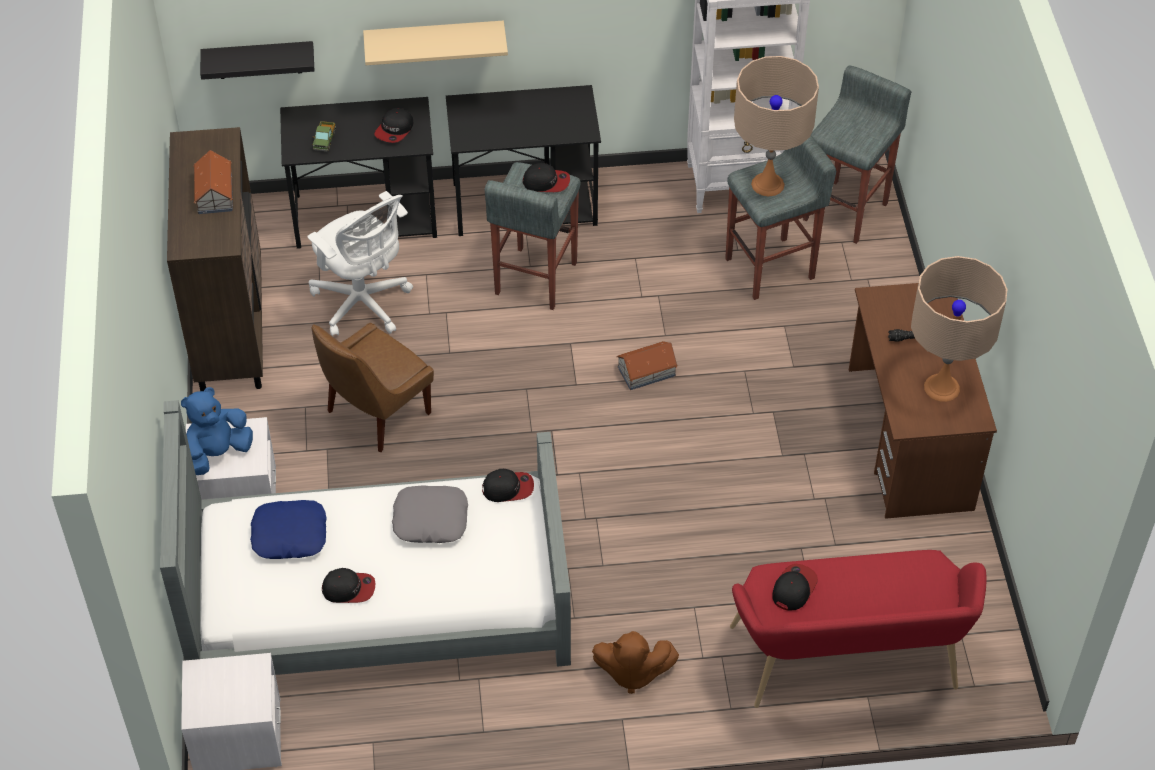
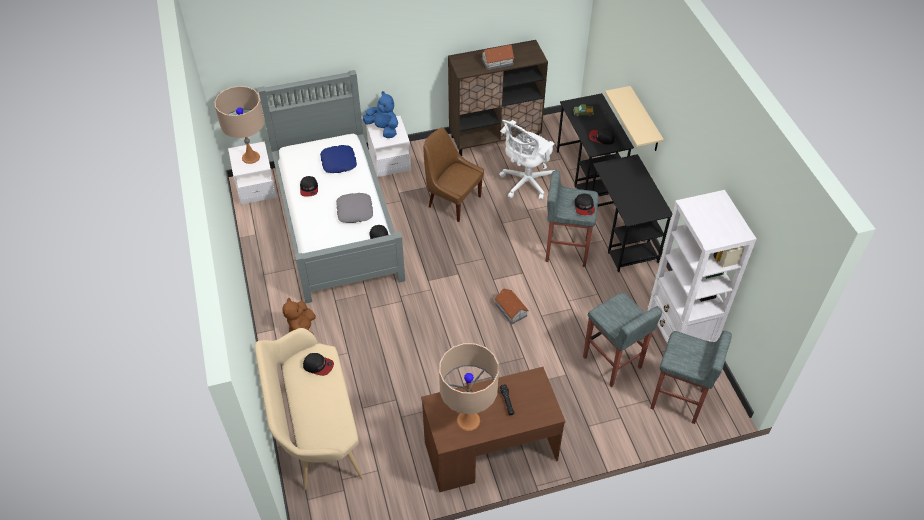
camera: 80 degrees right, 0 degrees up
(259, 60) = (605, 61): black shelf -> none
(767, 184) = (619, 311): beige table lamp -> beige table lamp (250, 157)
(848, 666) = (316, 431): red bench -> beige bench

